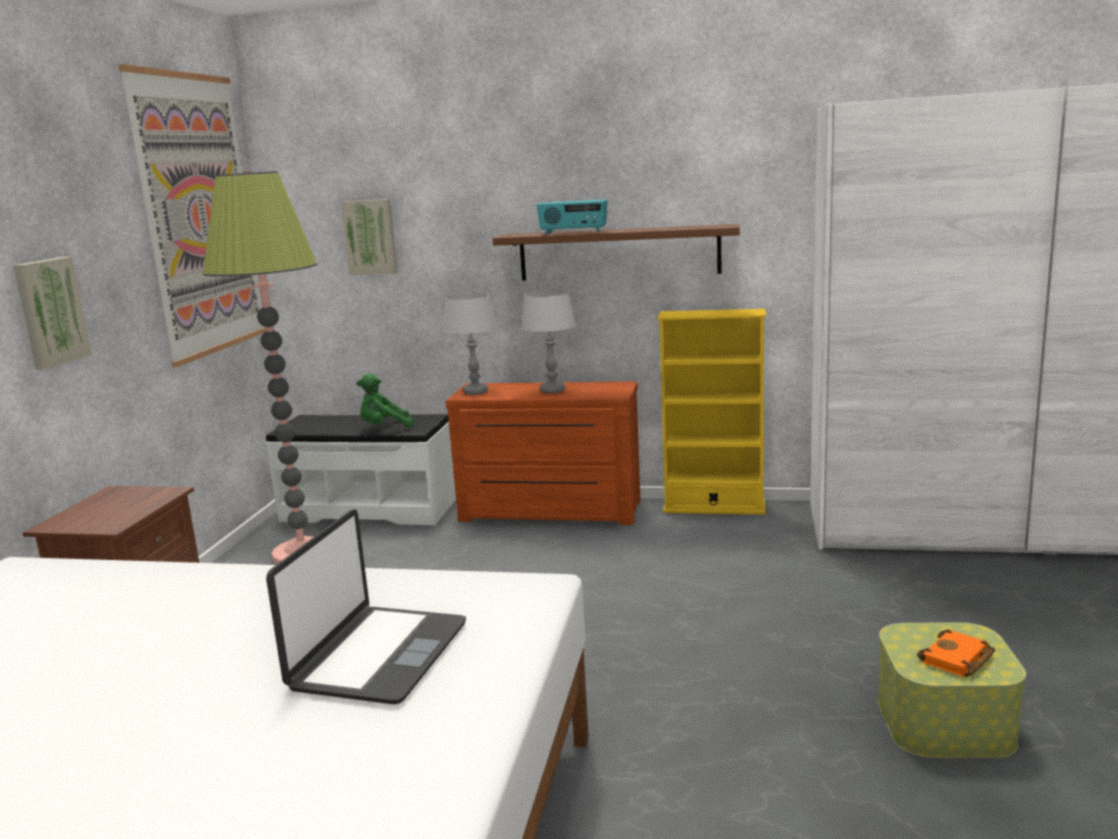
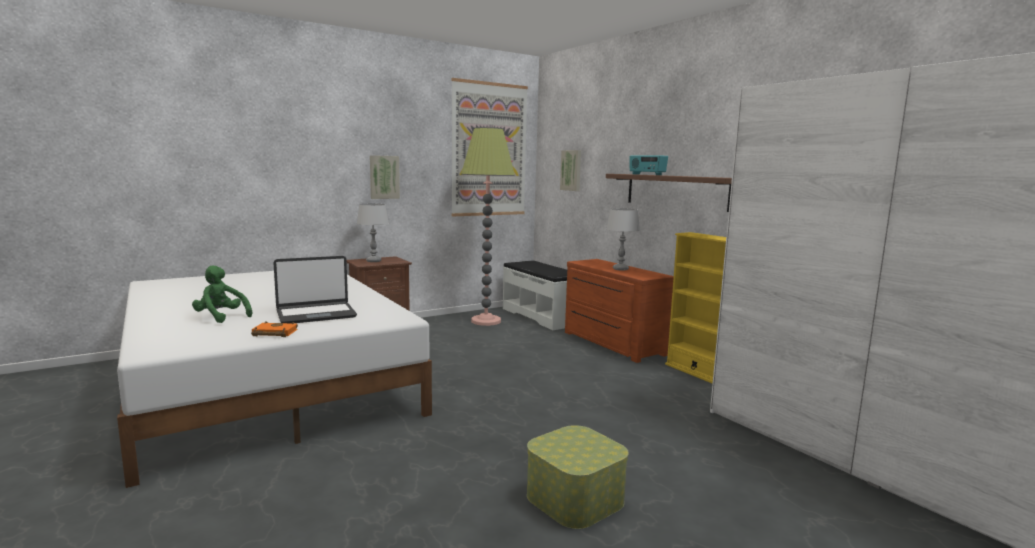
camera: 45 degrees right, 5 degrees down
(384, 428) = (546, 271): green plush toy -> green plush toy (221, 317)
(476, 392) = (588, 262): grey table lamp -> grey table lamp (374, 261)
(957, 660) = (570, 452): orange book -> orange book (273, 333)

